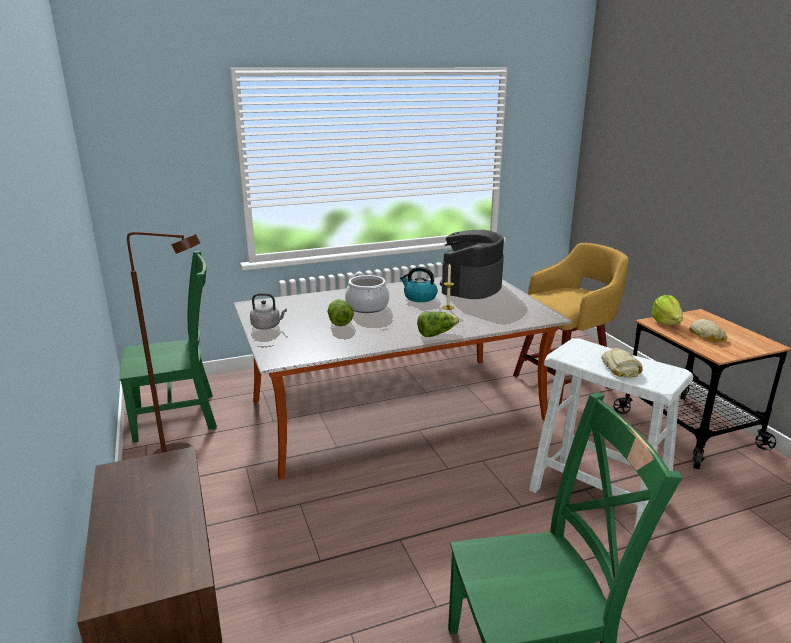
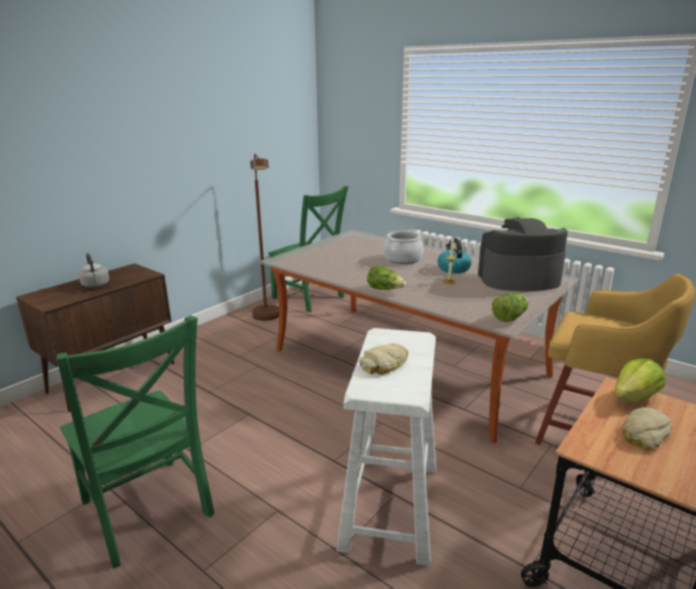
camera: 60 degrees right, 0 degrees up
(267, 326) = (325, 245): grey kettle -> grey kettle (96, 285)
(339, 321) = (362, 258): lettuce -> lettuce (509, 317)

